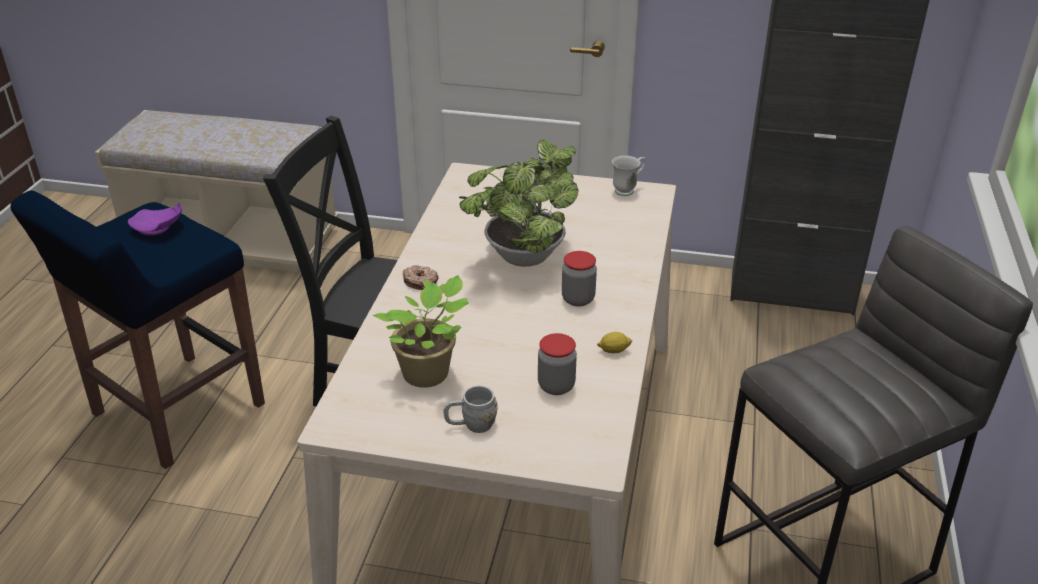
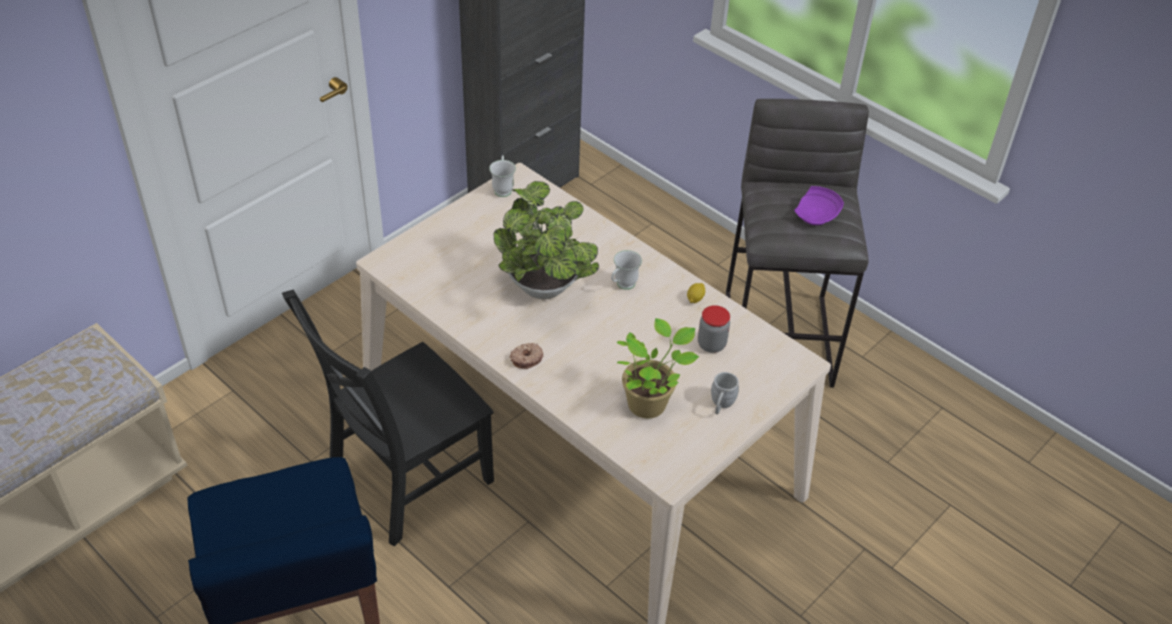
camera: 60 degrees left, 10 degrees up
(158, 228) = (257, 504): purple plate -> purple plate (817, 215)
(578, 299) = (622, 286): jar -> white mug

